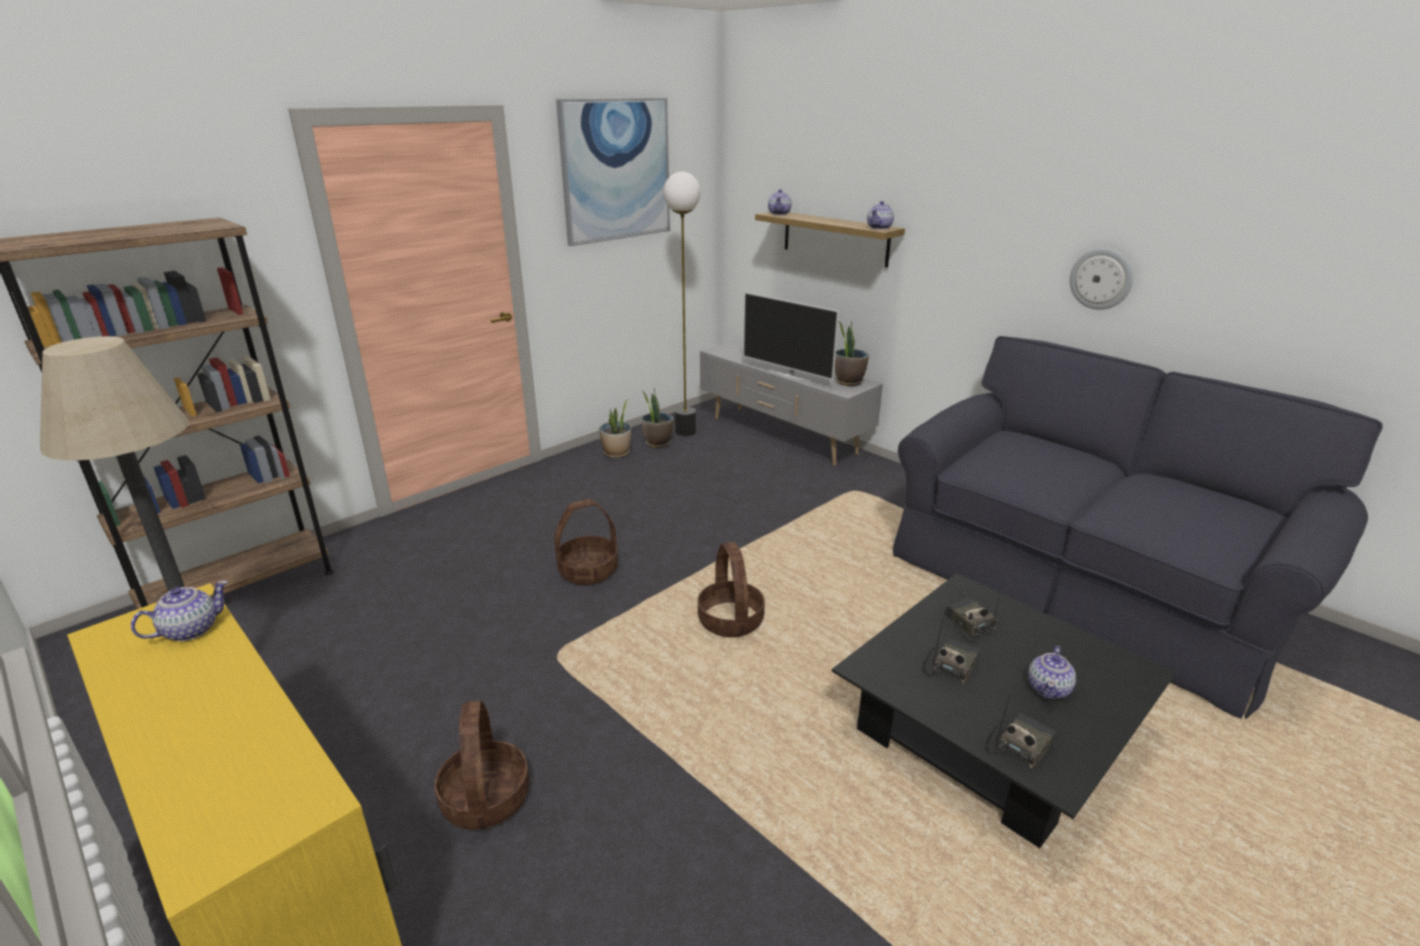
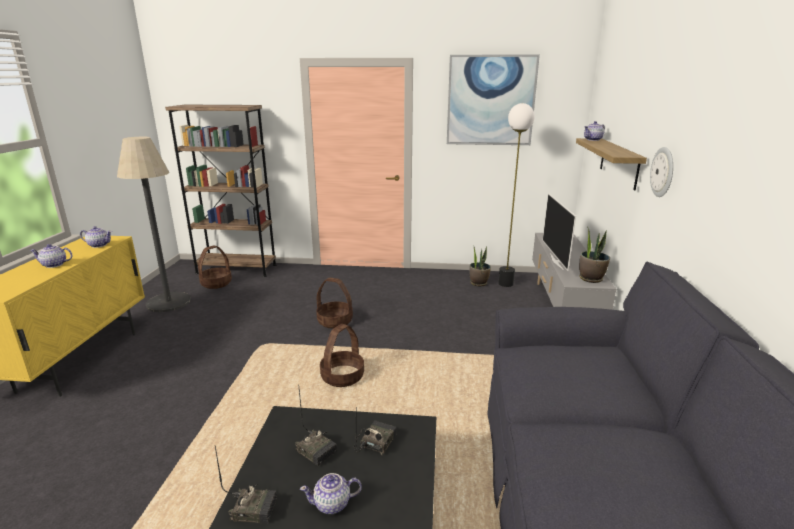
camera: 50 degrees right, 5 degrees down
(485, 798) = (157, 374): basket -> basket (216, 283)
(617, 453) = (448, 279): potted plant -> none
(880, 228) = (624, 154): teapot -> teapot (54, 265)
(950, 666) = (317, 449): radio -> radio turned 45 degrees clockwise
(1101, 279) = (739, 224): wall clock -> wall clock (663, 172)

